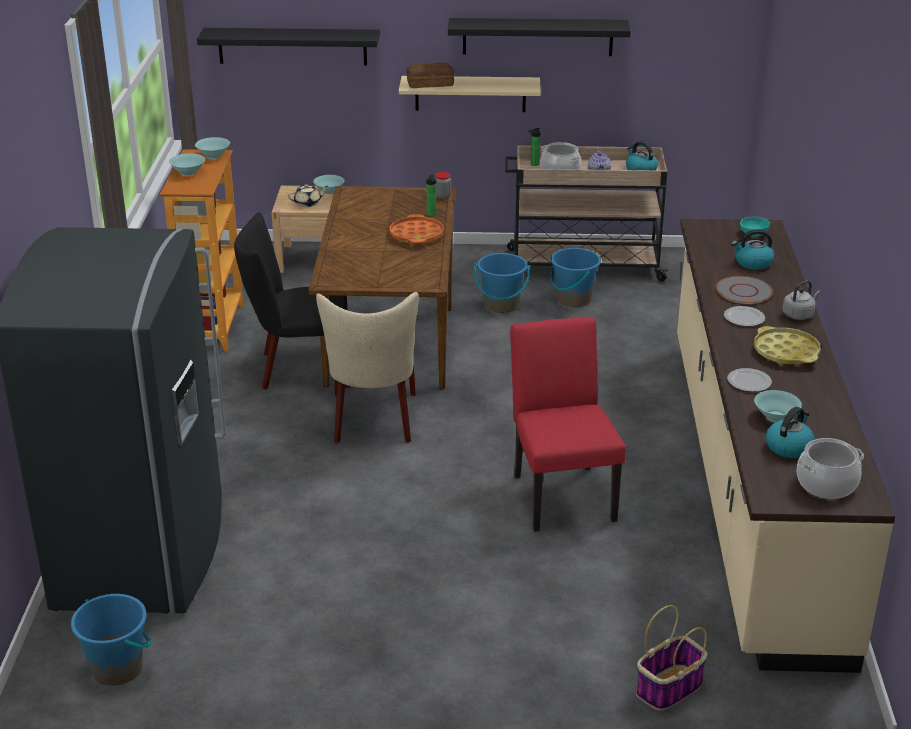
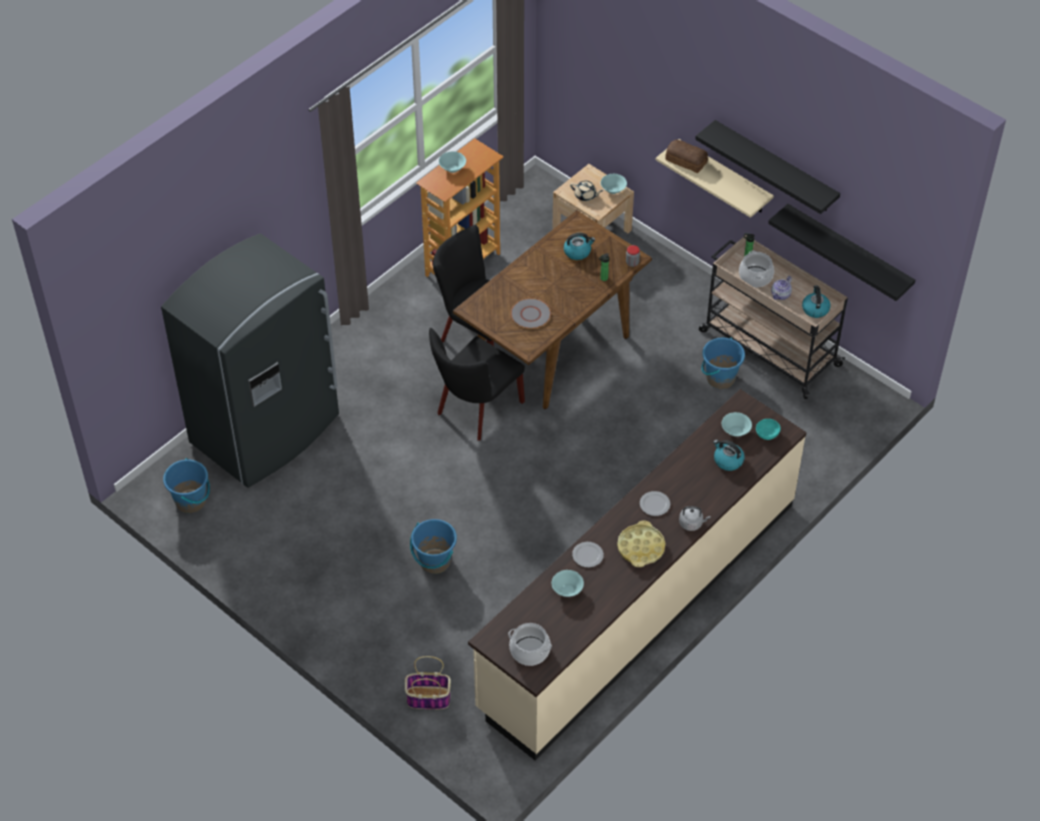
camera: 40 degrees right, 20 degrees up
(213, 156) = (485, 157): turquoise bowl -> turquoise bowl (735, 430)
(292, 46) = (609, 77): black shelf -> black shelf (848, 252)
(374, 421) = (476, 410): beige chair -> black chair
(416, 235) = (571, 295): orange tray -> none
(501, 305) = (665, 354): blue bucket -> blue bucket (435, 561)
(561, 492) = (521, 536): red chair -> none
(744, 291) = (686, 482): grey plate -> grey plate (531, 314)
(789, 447) = (545, 614): kettle -> kettle (577, 252)

